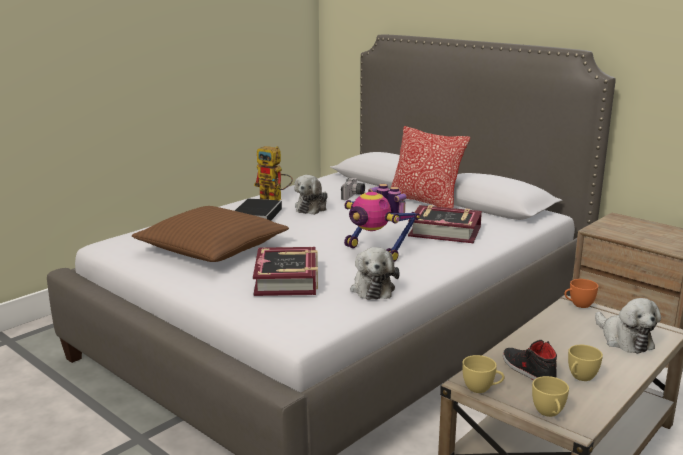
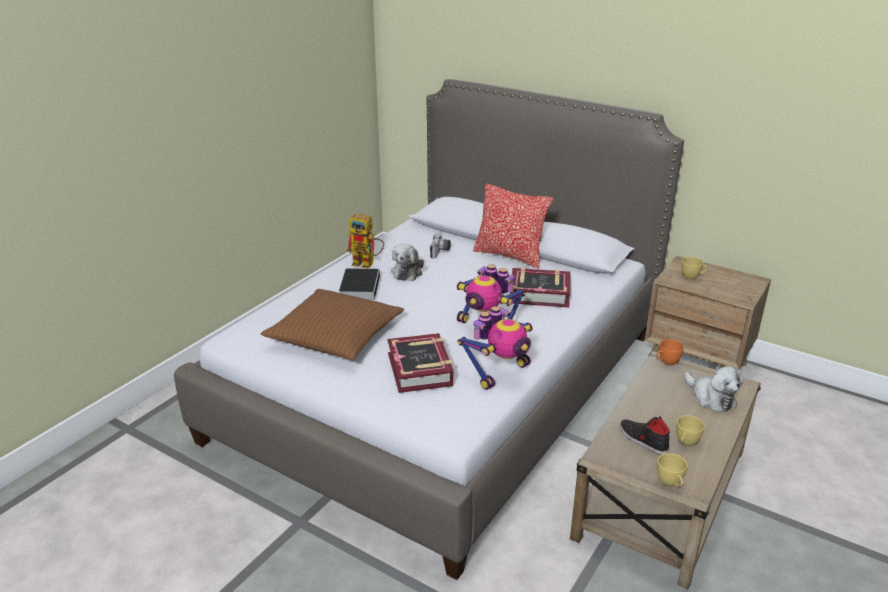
camera: 10 degrees left, 10 degrees up
(372, 288) = (499, 372): plush toy -> toy robot
(482, 389) = (612, 464): yellow cup -> yellow cup (692, 277)

